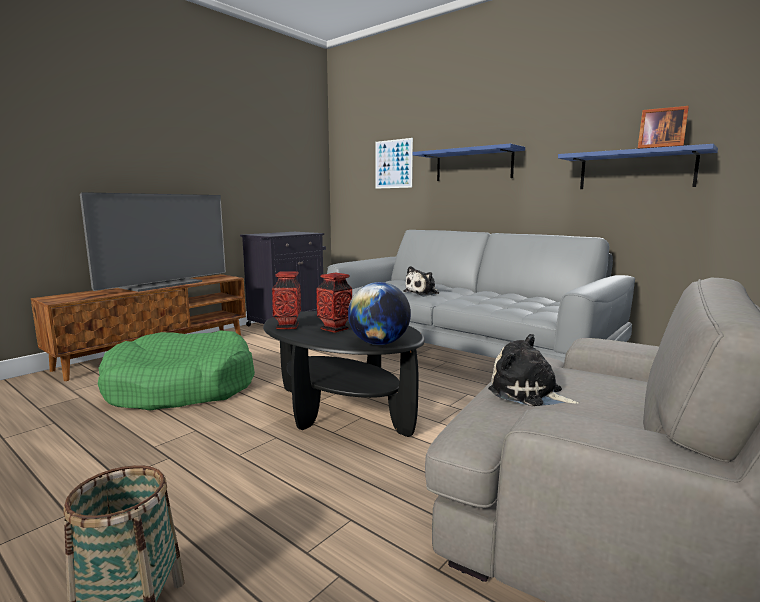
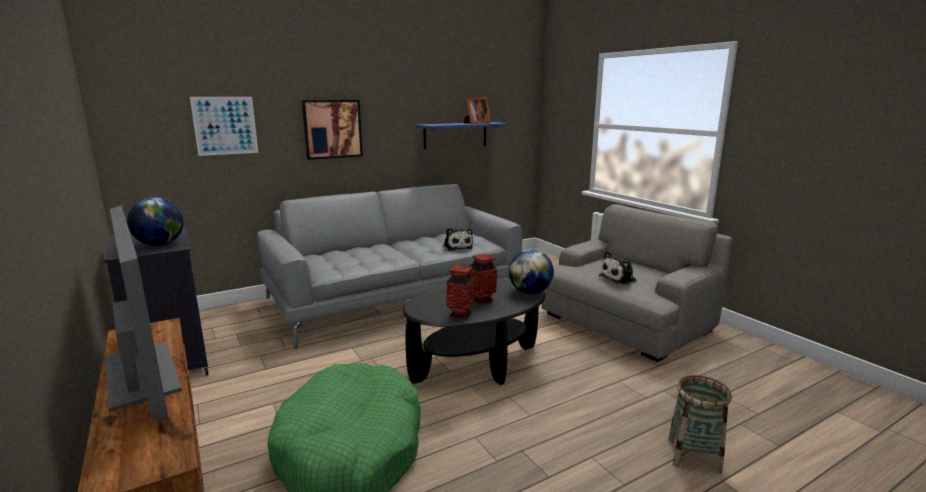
camera: 70 degrees left, 5 degrees up
(275, 234) = (160, 244): none -> globe
(423, 293) = (382, 257): plush toy -> plush toy (457, 247)
(473, 165) = (332, 129): blue shelf -> picture

